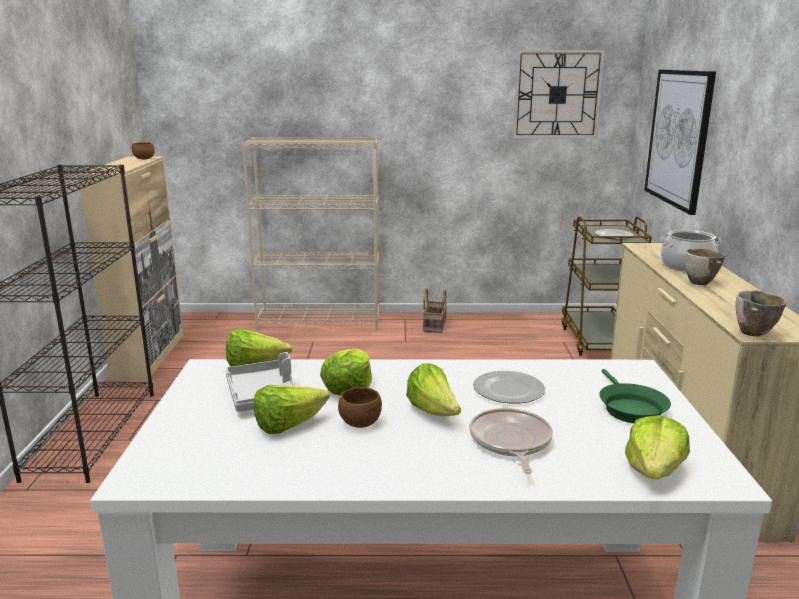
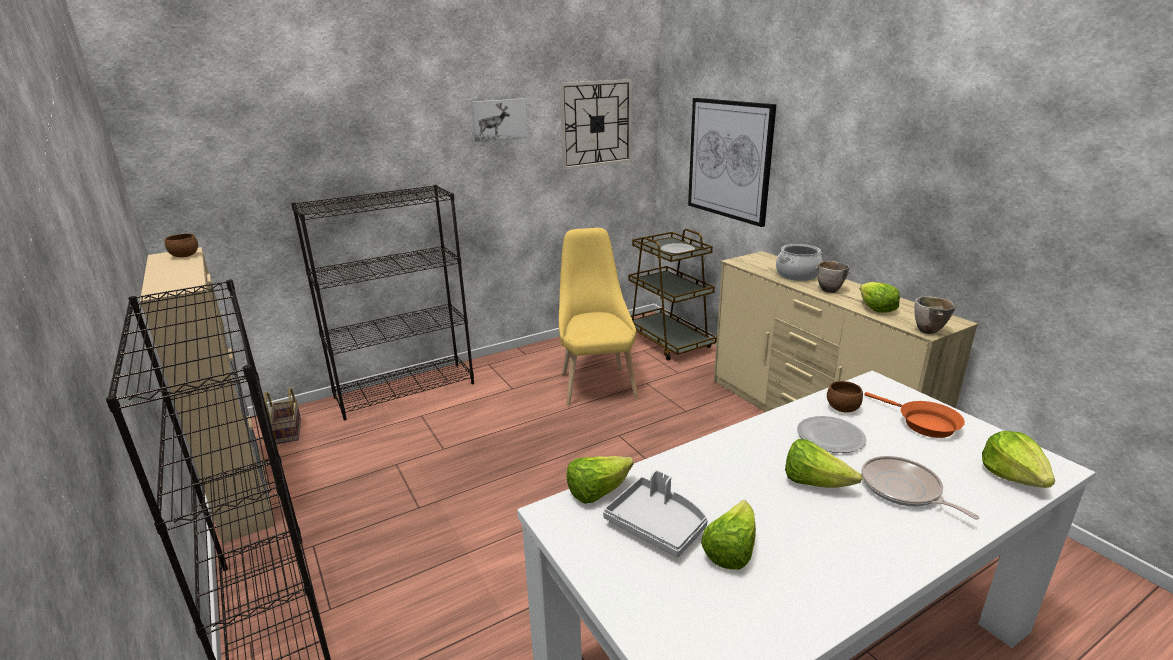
camera: 30 degrees left, 5 degrees up
(320, 321) = (405, 390): beige bookcase -> black bookcase
(348, 388) = (716, 484): lettuce -> lettuce (876, 308)
(360, 423) = (780, 519): brown bowl -> brown bowl (842, 408)
(434, 326) = (522, 364): basket -> basket (287, 431)
(448, 82) = (499, 120): none -> picture
(484, 356) = (596, 383): none -> yellow chair
(629, 408) = (923, 423): green frying pan -> orange frying pan

